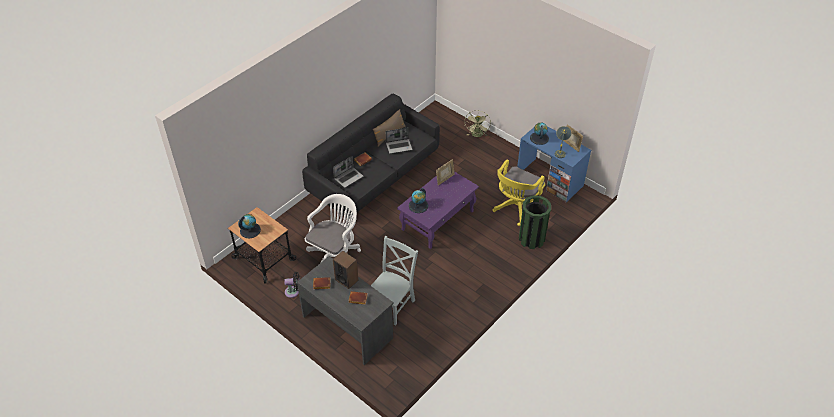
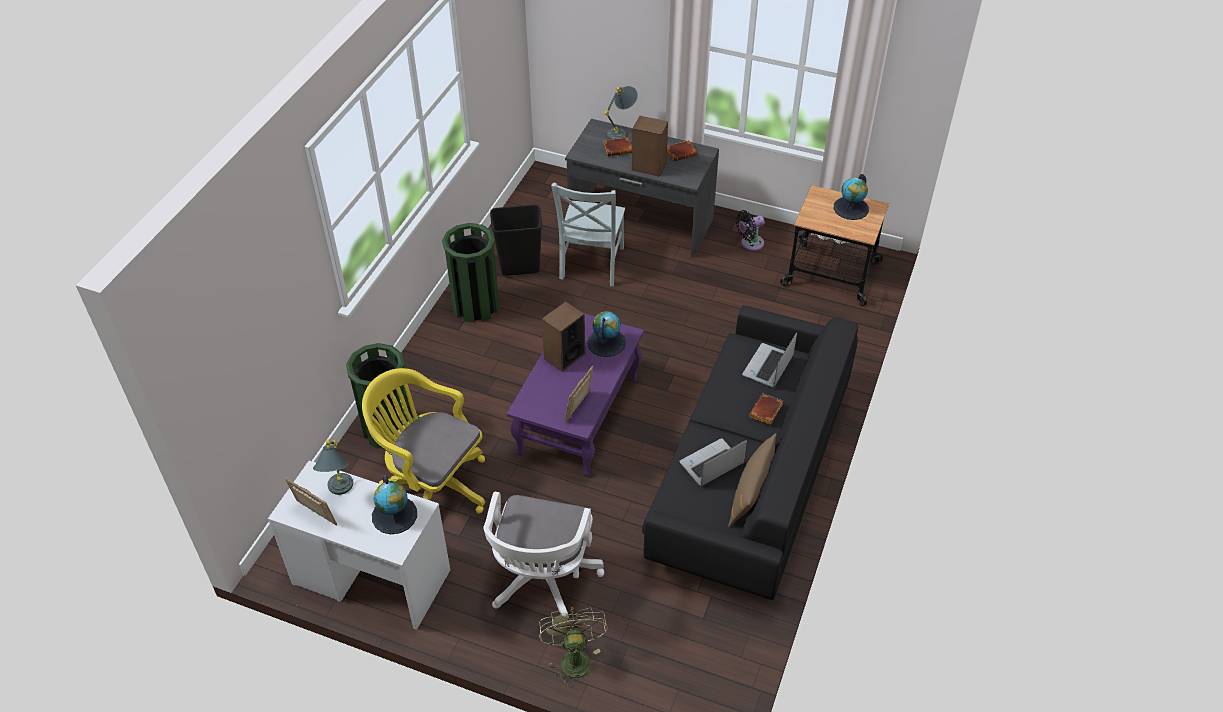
camera: 160 degrees right, 0 degrees up
(335, 255) = (723, 309): white office chair -> white office chair (542, 582)
(348, 312) = (621, 132): none -> grey table lamp
(434, 315) = (520, 266): none -> black trash can
(441, 204) = (564, 356): none -> speaker
(469, 296) = (476, 306): none -> green trash can
(516, 208) = (432, 485): yellow office chair -> yellow office chair turned 75 degrees counterclockwise
(549, 179) = (371, 577): blue desk -> white desk

